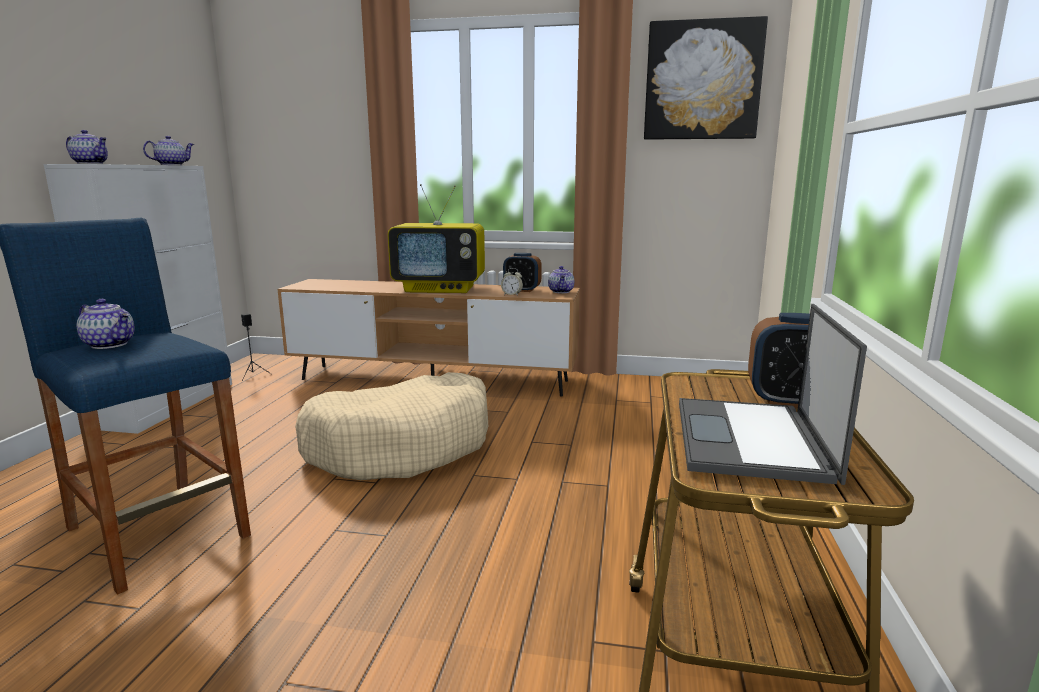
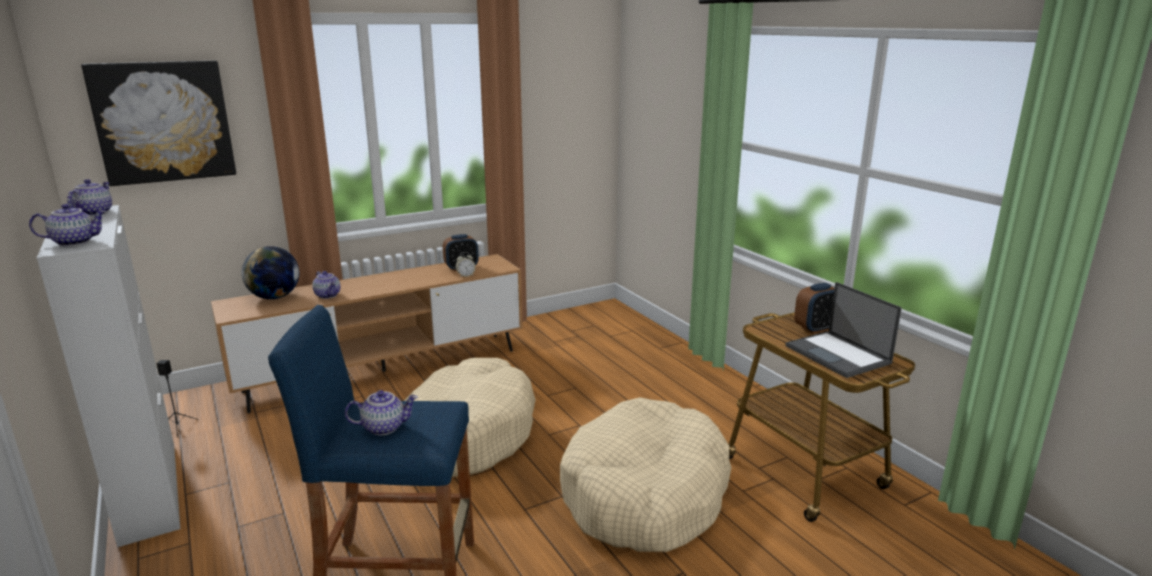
camera: 40 degrees left, 5 degrees up
(347, 283) = (275, 297): none -> globe
(440, 289) = (389, 283): television -> none
(466, 578) = (645, 494): none -> beige dog bed
(561, 291) = (495, 262): teapot -> teapot (328, 295)
(702, 81) = (568, 72): picture -> picture (163, 122)

